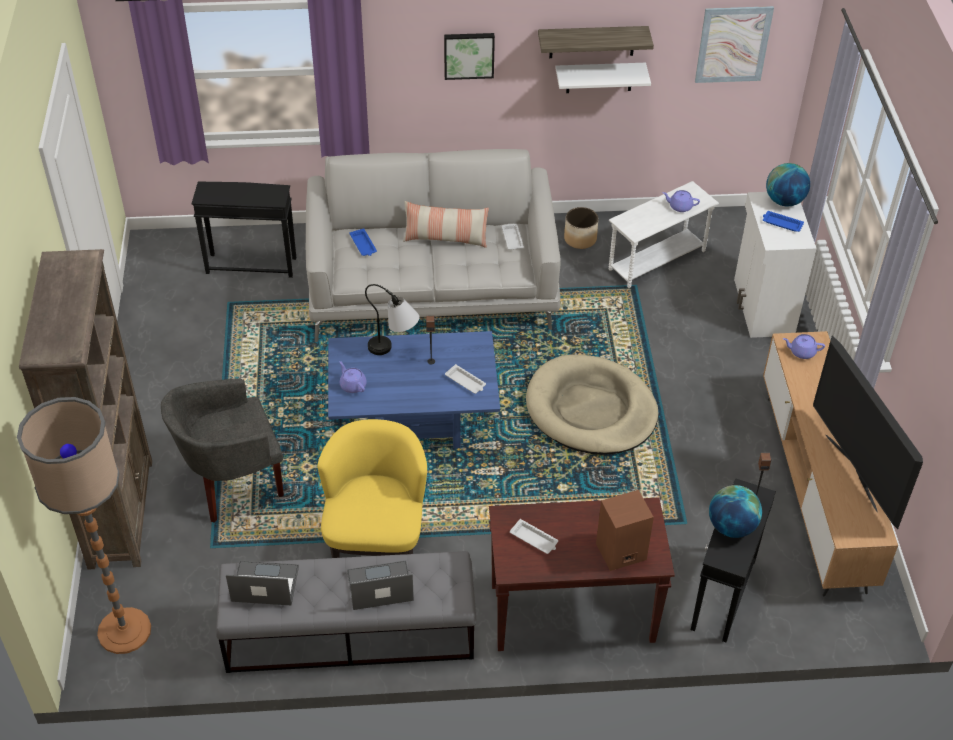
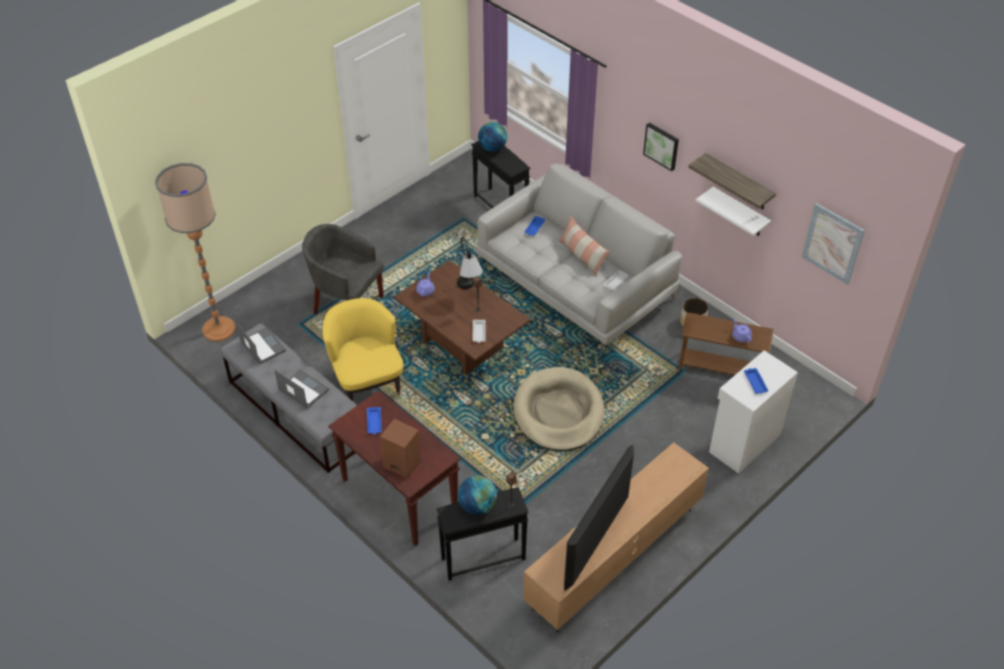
camera: 50 degrees right, 0 degrees up
(121, 512) = (286, 277): brown bookcase -> none
(377, 540) = (367, 383): yellow armchair -> yellow armchair turned 75 degrees counterclockwise
(414, 423) = (462, 344): blue coffee table -> brown coffee table
(534, 539) = (374, 422): white tray -> blue tray
(657, 261) = (720, 368): white side table -> brown side table
(784, 201) = (778, 371): globe -> globe (492, 148)
(801, 352) = (674, 465): purple teapot -> none

